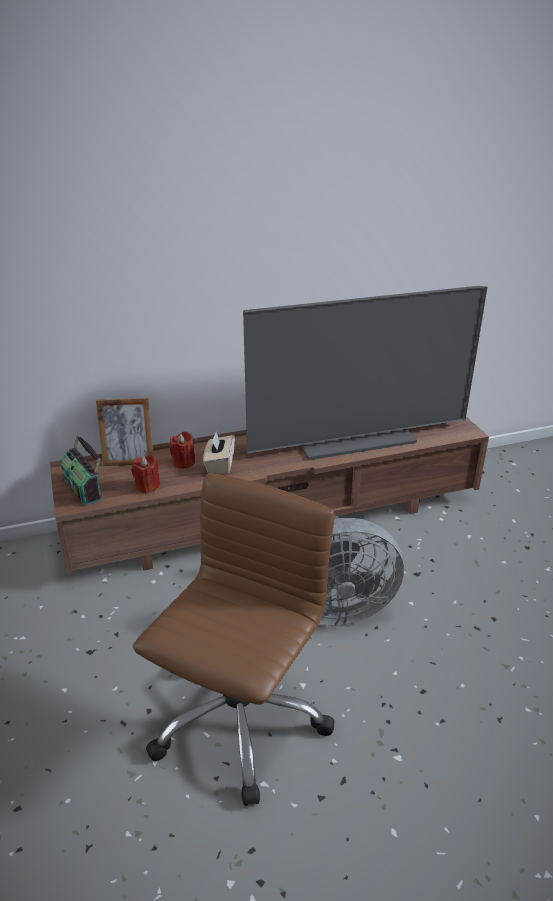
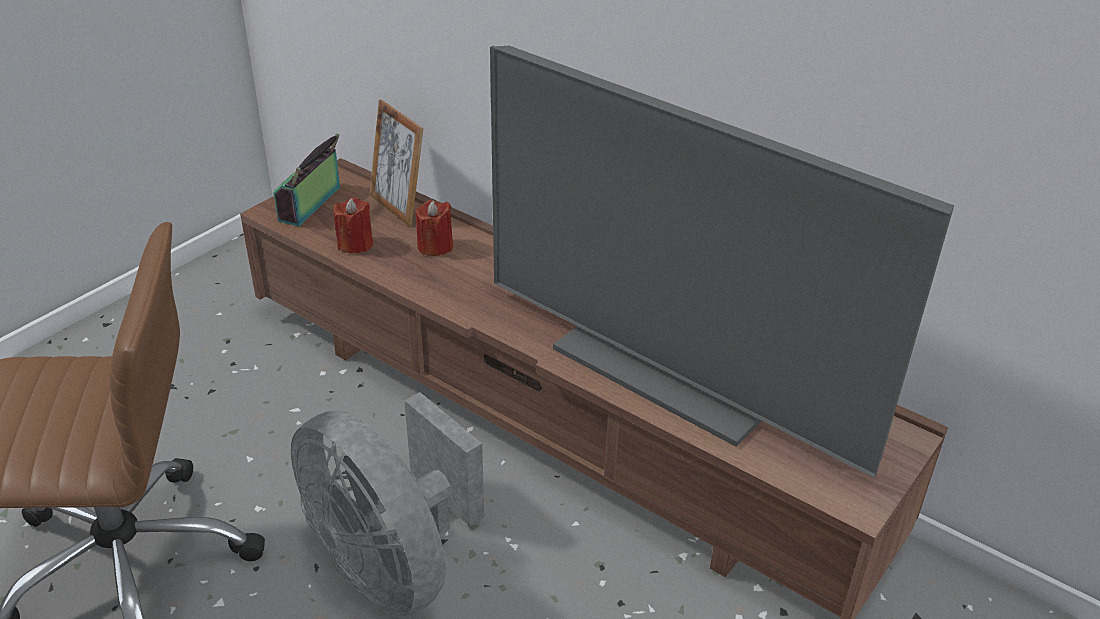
camera: 55 degrees right, 5 degrees up
(219, 465) = (458, 277): beige tissue box -> none

